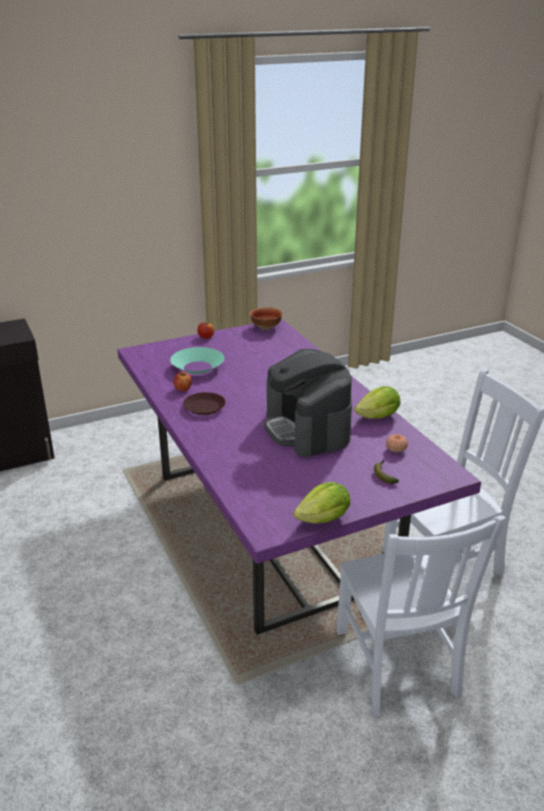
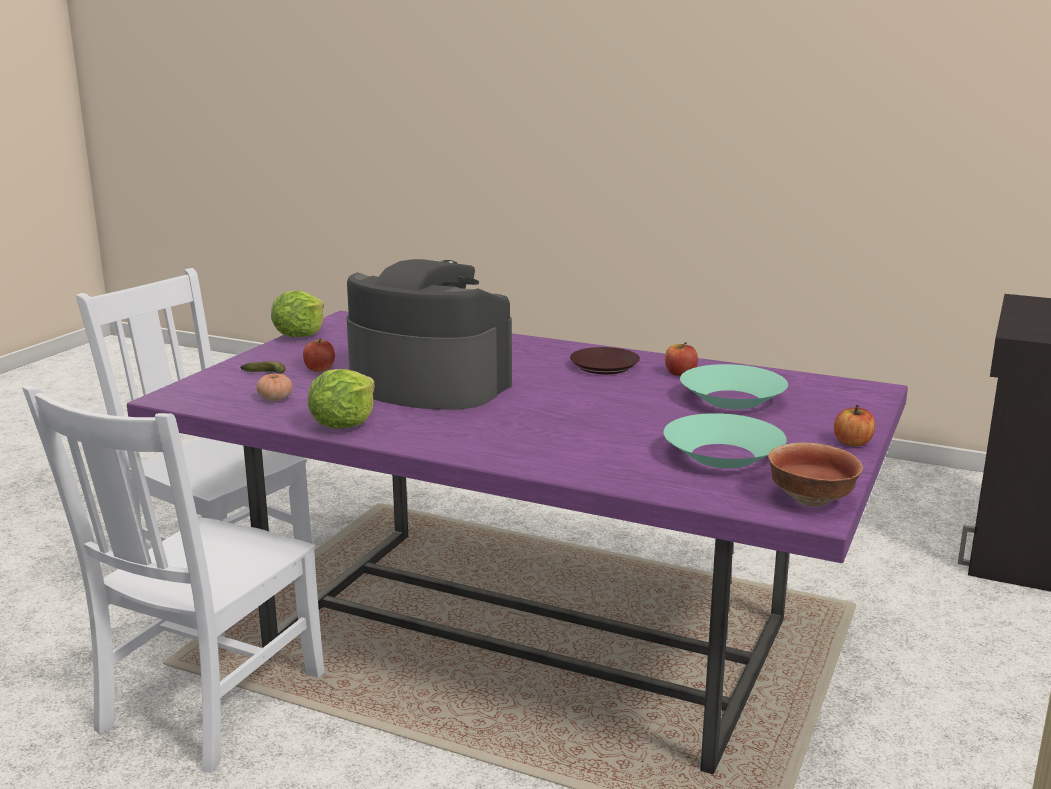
camera: 140 degrees right, 10 degrees down
(258, 348) = (722, 456): none -> turquoise bowl
(349, 468) = (319, 369): none -> apple

